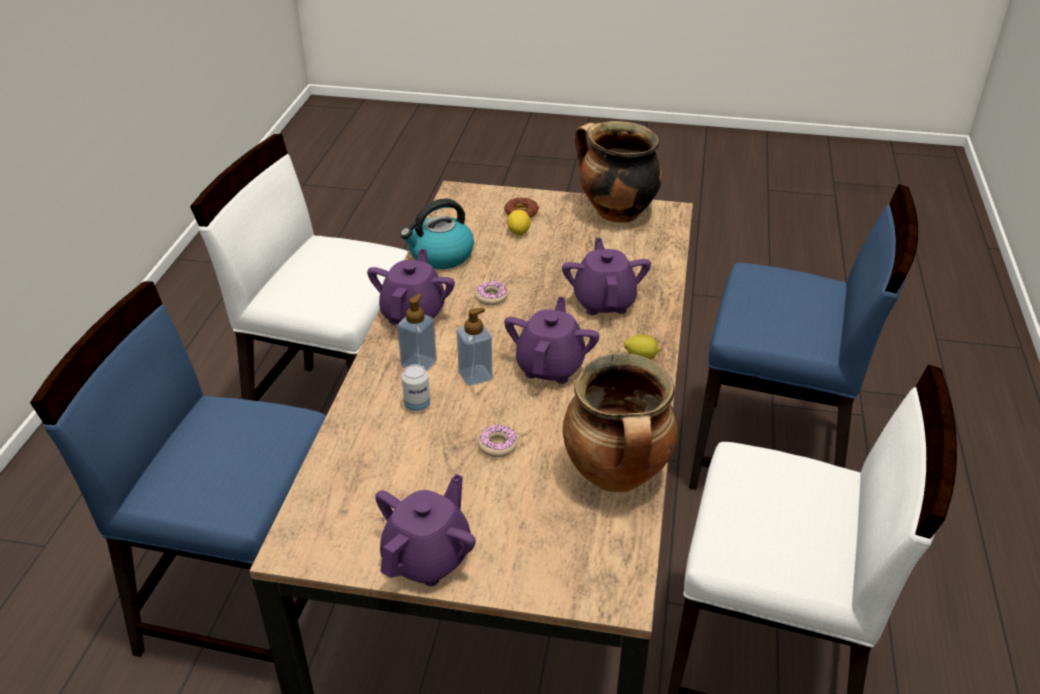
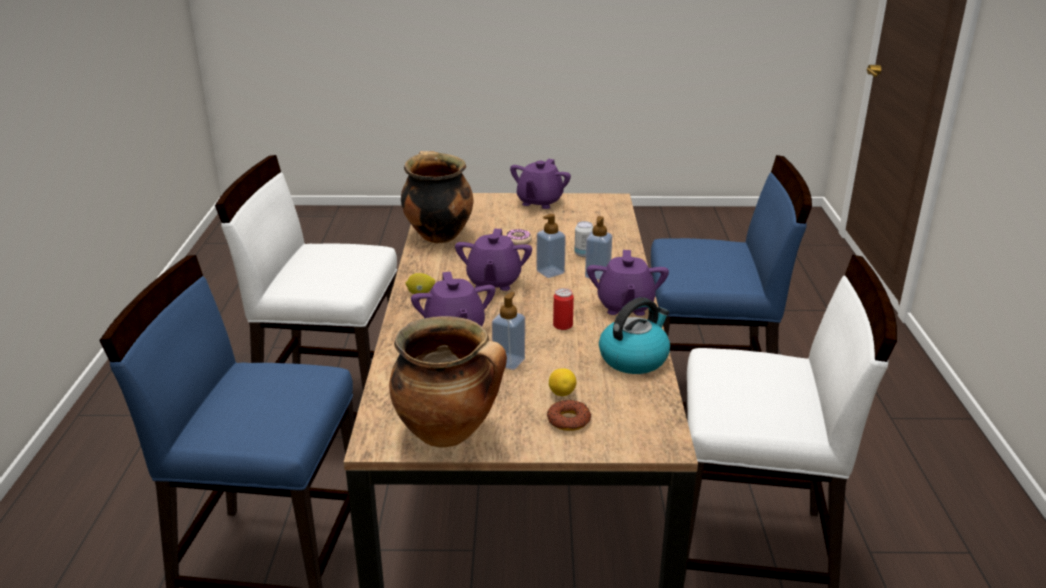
camera: 170 degrees right, 10 degrees down
(491, 297) = (562, 325): donut -> can
(556, 264) = (508, 362): none -> soap dispenser

